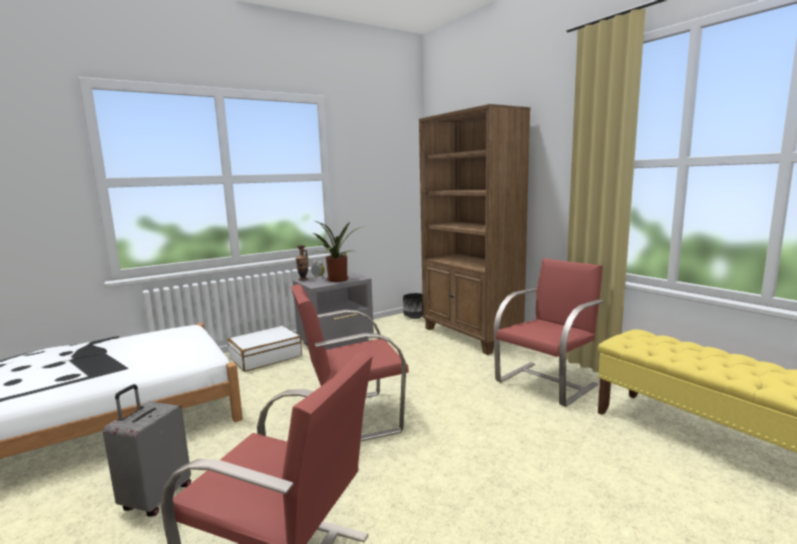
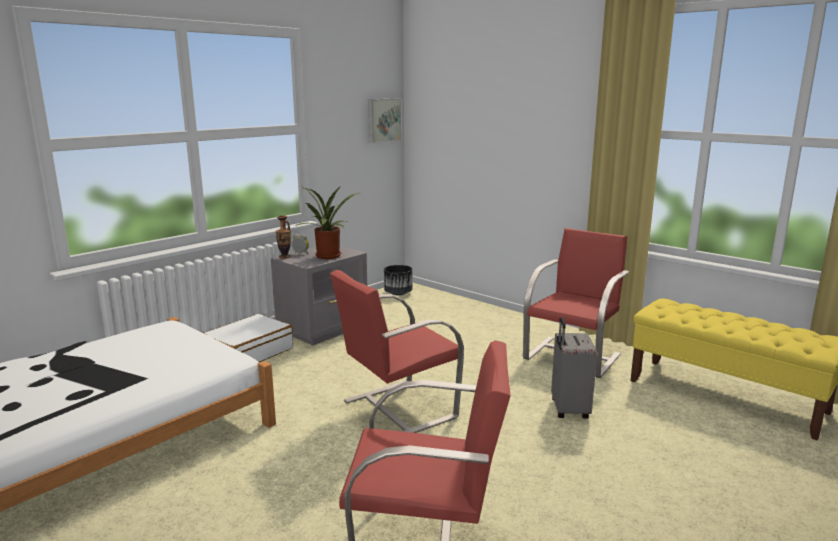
camera: 15 degrees left, 5 degrees up
(156, 498) = (241, 510): grey suitcase -> grey suitcase (568, 410)
(404, 171) = (383, 120): none -> picture
(470, 336) = (472, 312): brown bookcase -> none

